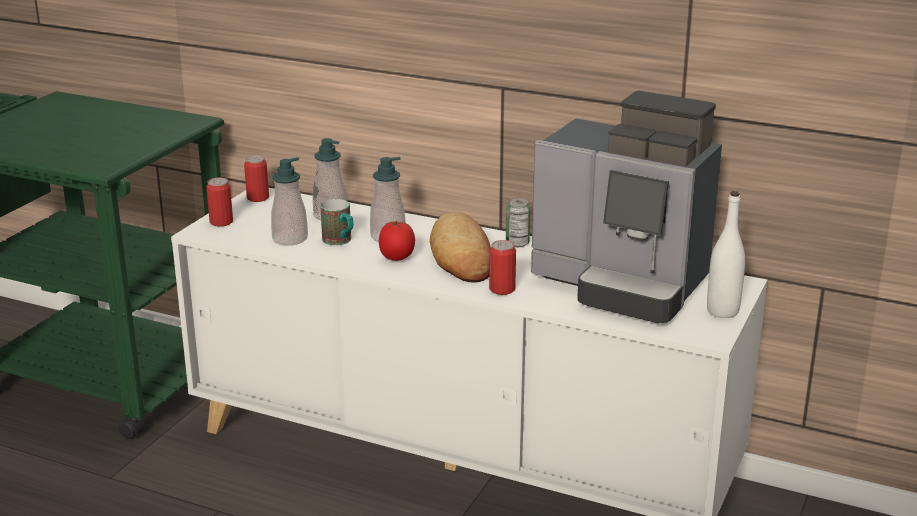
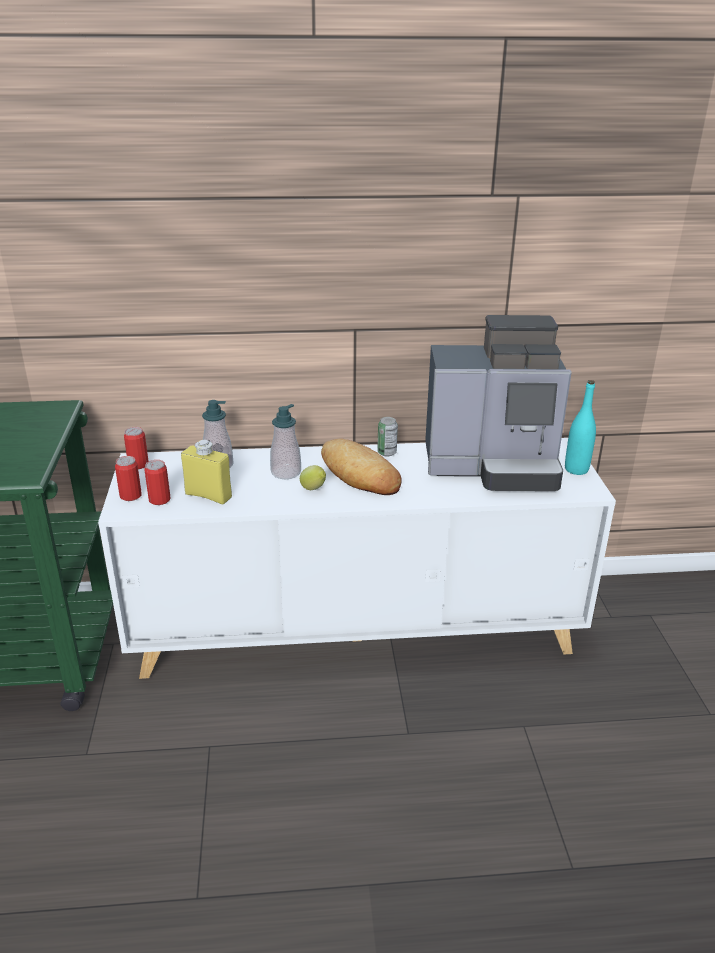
camera: 30 degrees left, 5 degrees up
(290, 239) = (208, 495): soap dispenser -> yellow bottle
(340, 241) = (253, 487): mug -> none
(397, 258) = (314, 489): tomato -> lemon
(502, 289) = (419, 494): can -> can (159, 500)
(722, 311) = (576, 469): white bottle -> turquoise bottle

